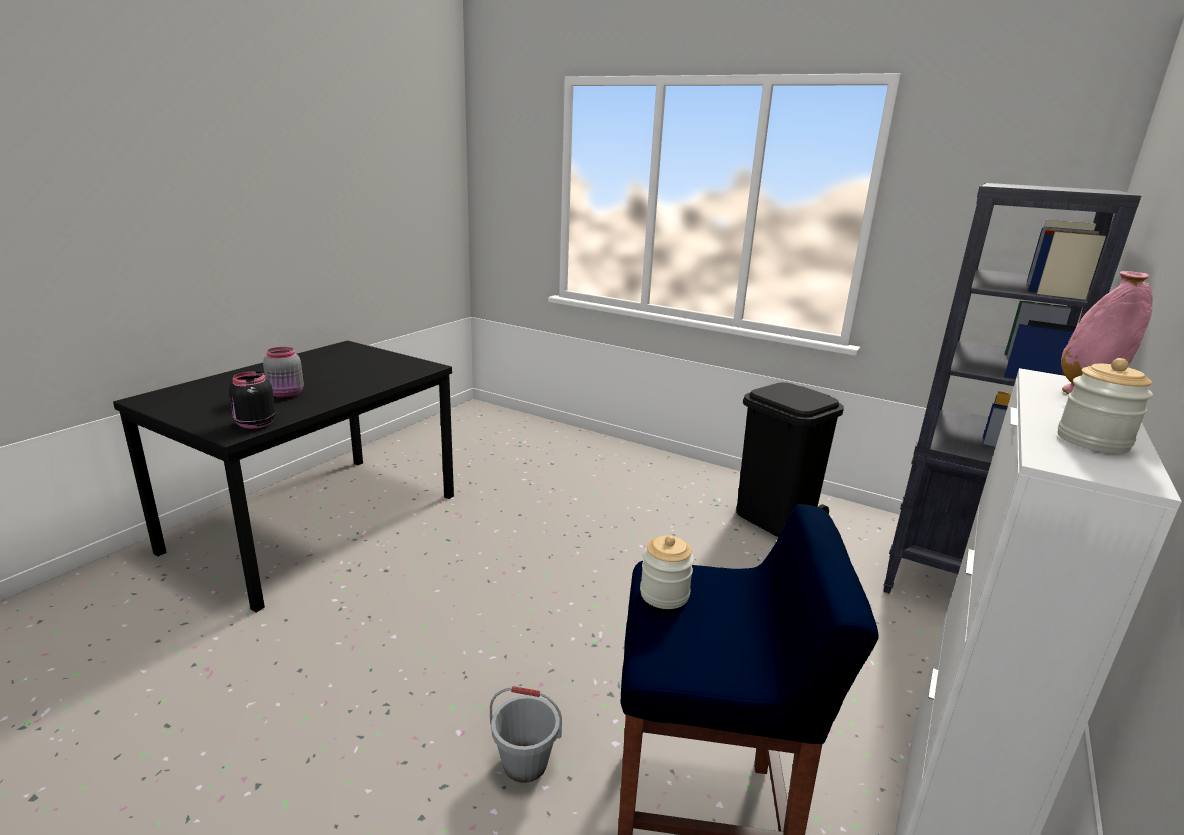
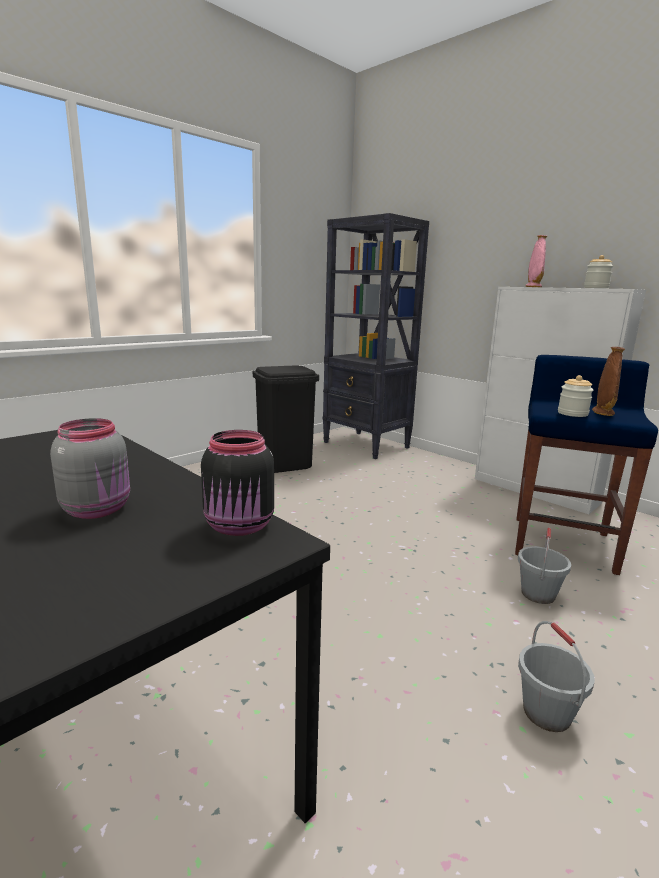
camera: 75 degrees left, 5 degrees down
(320, 739) = (546, 713): none -> grey bucket
(702, 633) = (603, 412): none -> brown vase

